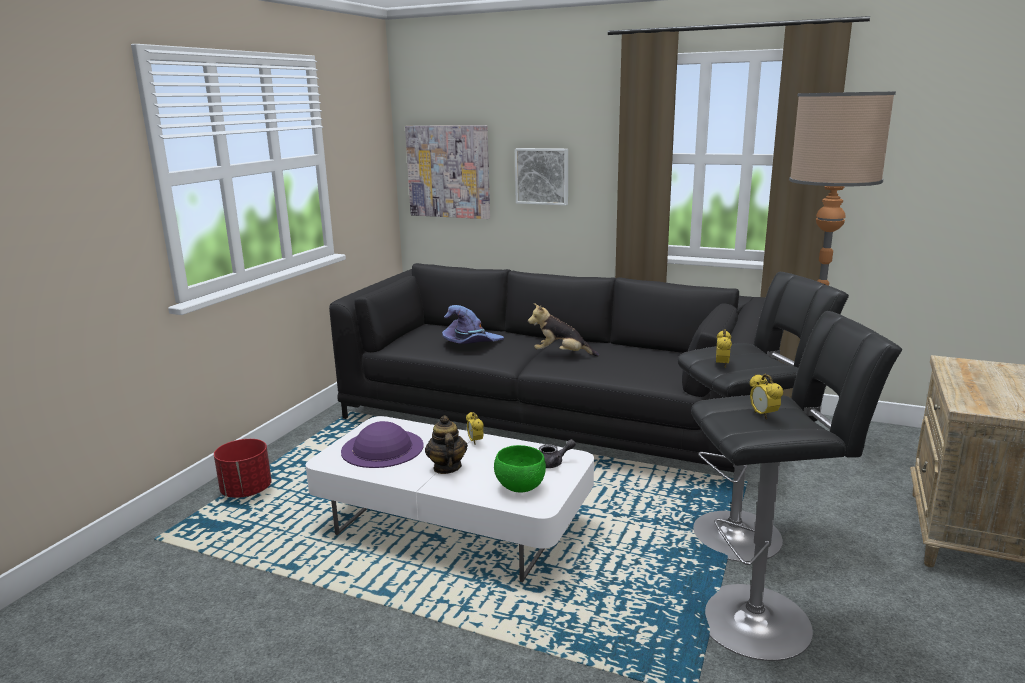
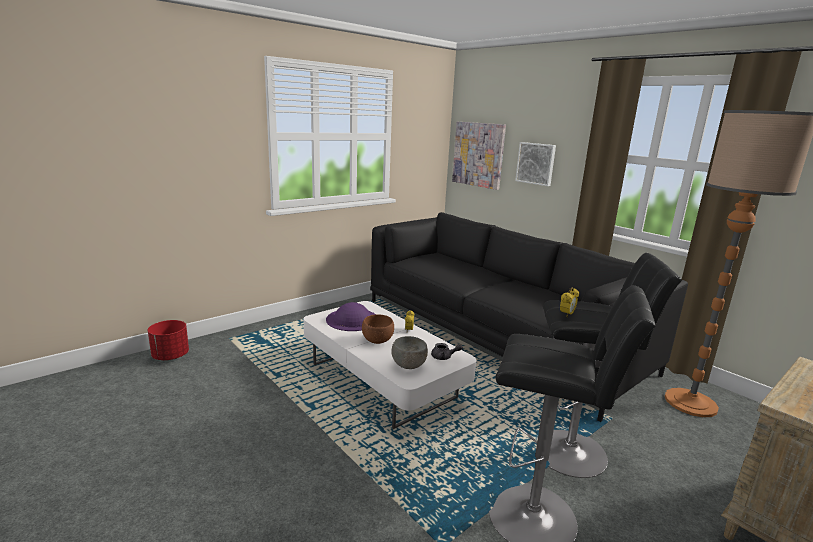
camera: 25 degrees right, 0 degrees up
(246, 491) = (290, 327): red planter -> red planter (170, 356)
(446, 467) = (377, 341): teapot -> brown bowl
(471, 343) = (451, 270): purple hat -> none
(520, 488) = (408, 366): green bowl -> grey bowl
(561, 354) = (503, 289): plush toy -> none
(763, 415) = (550, 355): alarm clock -> none

